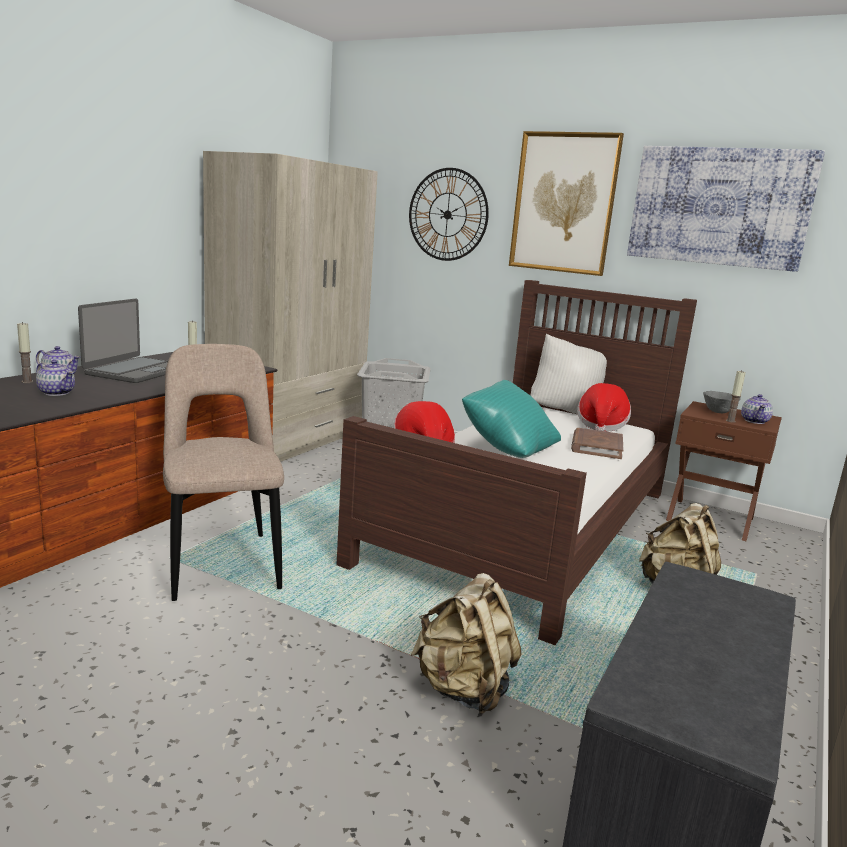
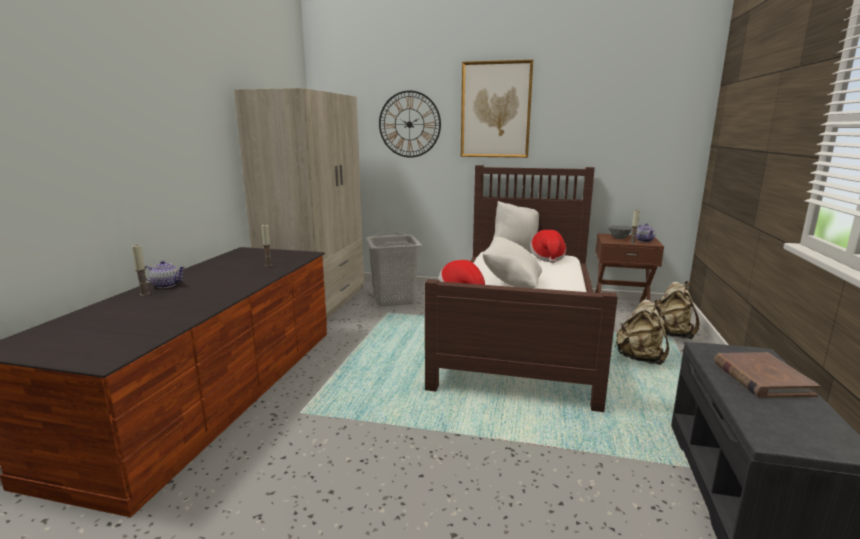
camera: 15 degrees left, 0 degrees up
(56, 392) = (181, 299): teapot -> none
(136, 371) = (223, 271): laptop -> none
(222, 562) = (342, 407): beige chair -> none
(463, 689) = (575, 457): beige backpack -> beige backpack (671, 334)
(507, 449) = (511, 284): turquoise pillow -> white pillow
(596, 447) = (560, 273): brown book -> brown book (761, 378)
(719, 207) = (602, 105): picture -> none

